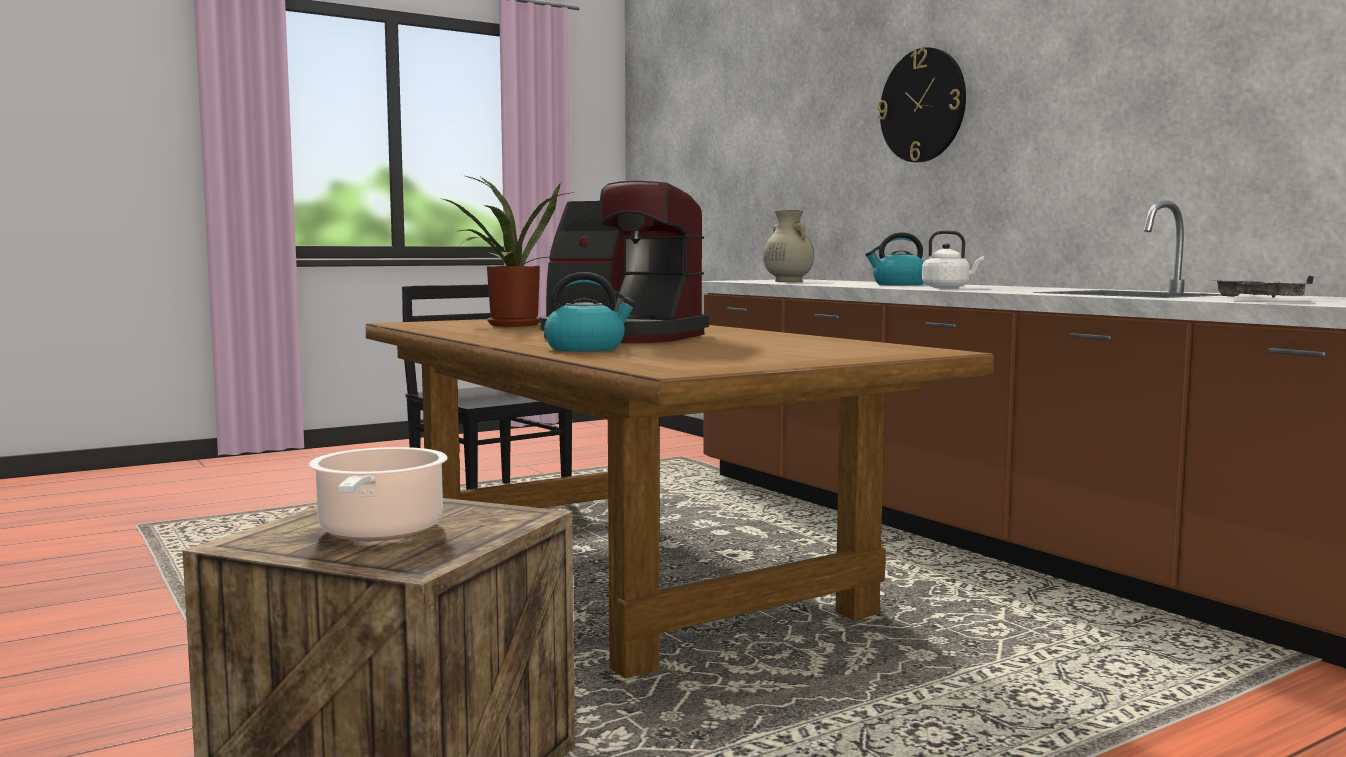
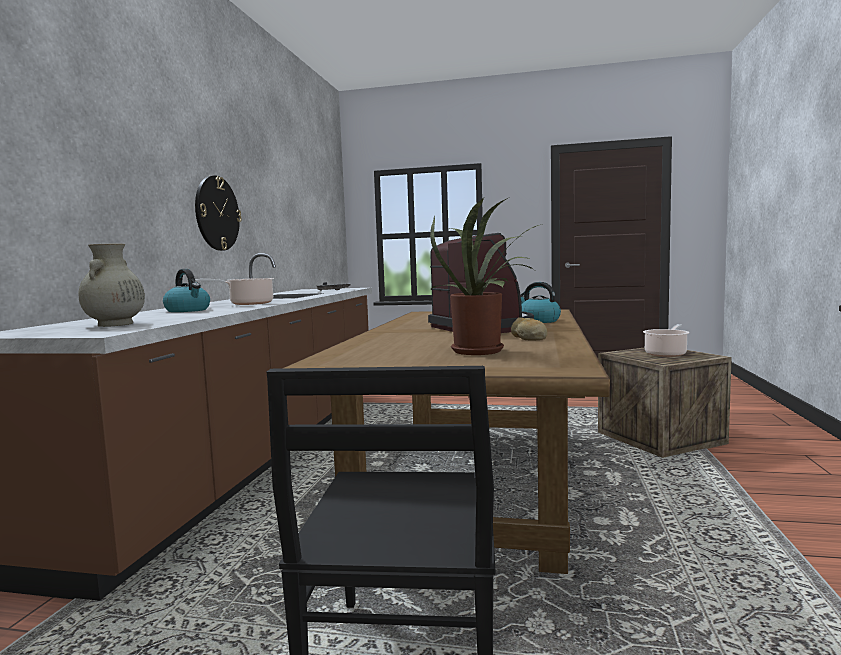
camera: 135 degrees left, 0 degrees up
(508, 333) = (528, 337): none -> bread
(922, 105) = (86, 153): wall clock -> wall clock (217, 213)
(948, 287) = (248, 304): white kettle -> cooking pot

